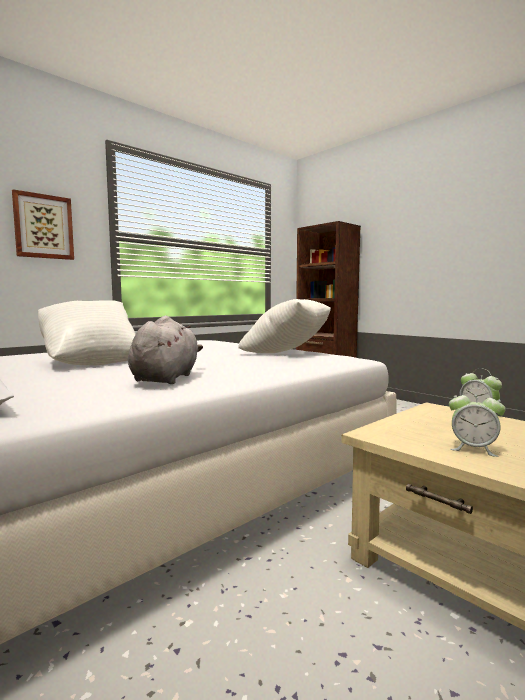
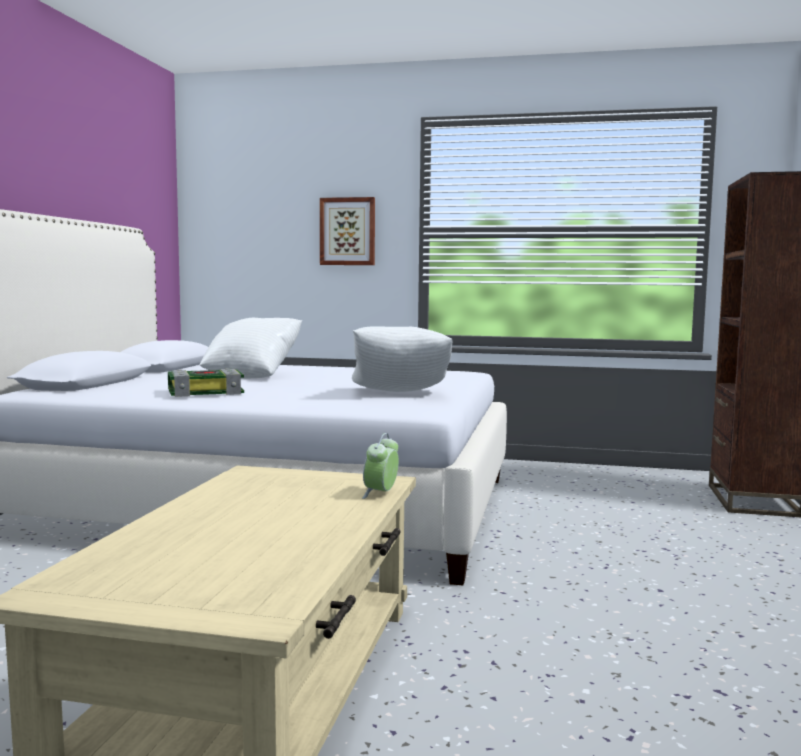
camera: 55 degrees right, 0 degrees up
(166, 378) = (206, 392): grey plush toy -> book
(473, 449) = (240, 496): alarm clock -> none

